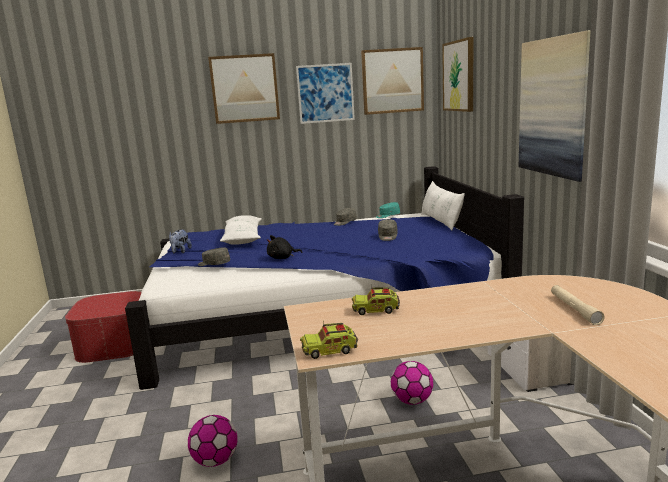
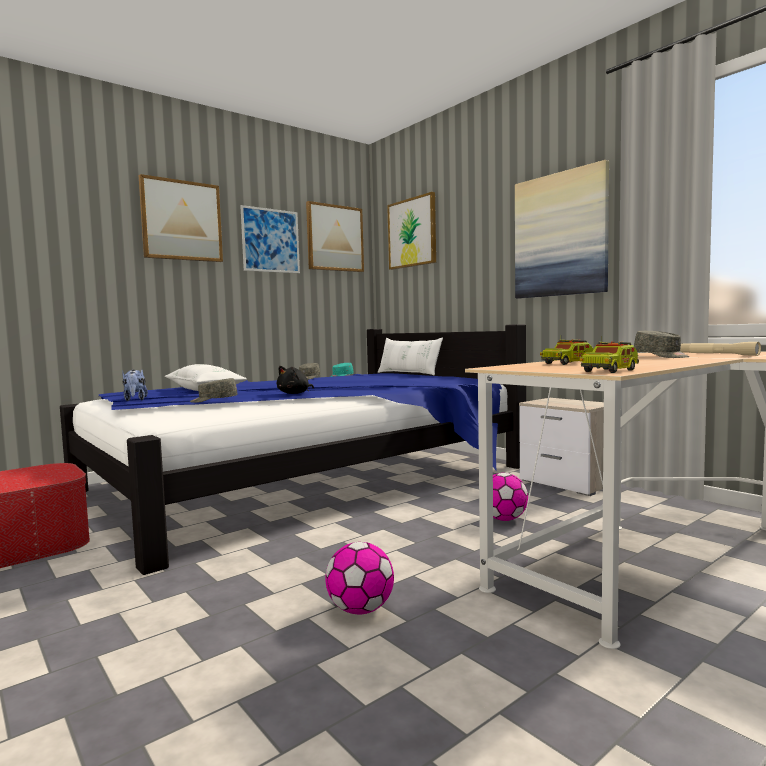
camera: 30 degrees left, 10 degrees down
(387, 236) = (383, 378): grey cap -> grey cap (661, 356)

